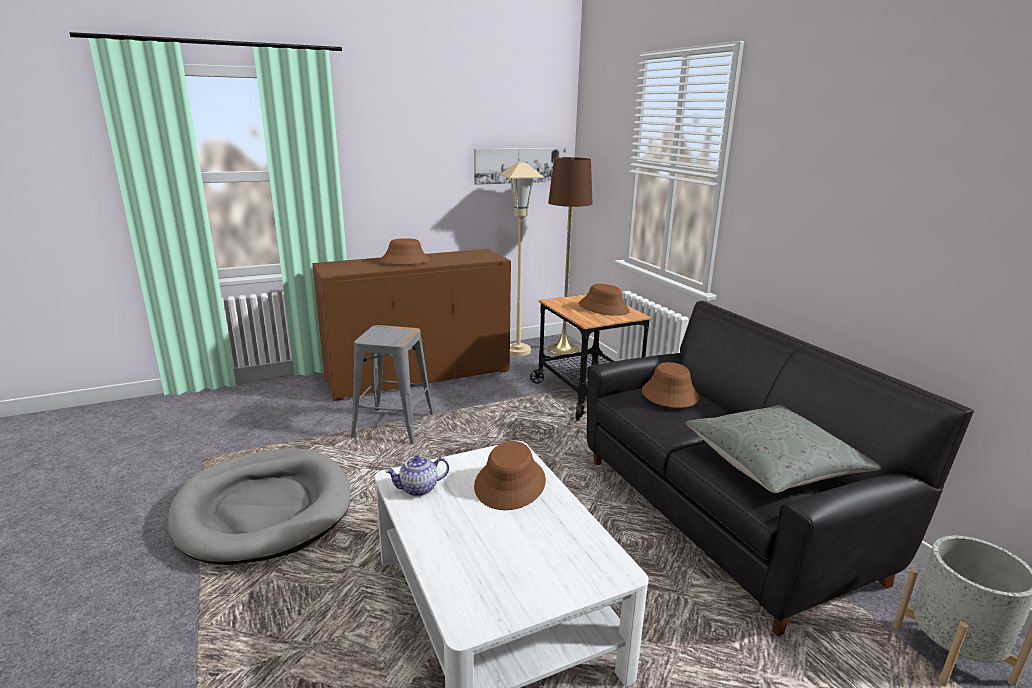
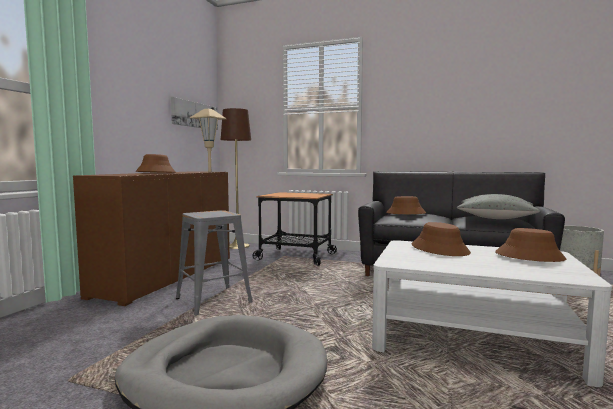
camera: 45 degrees left, 15 degrees down
(418, 489) = (415, 262): teapot -> none
(603, 308) = (300, 194): brown hat -> brown hat (529, 256)

